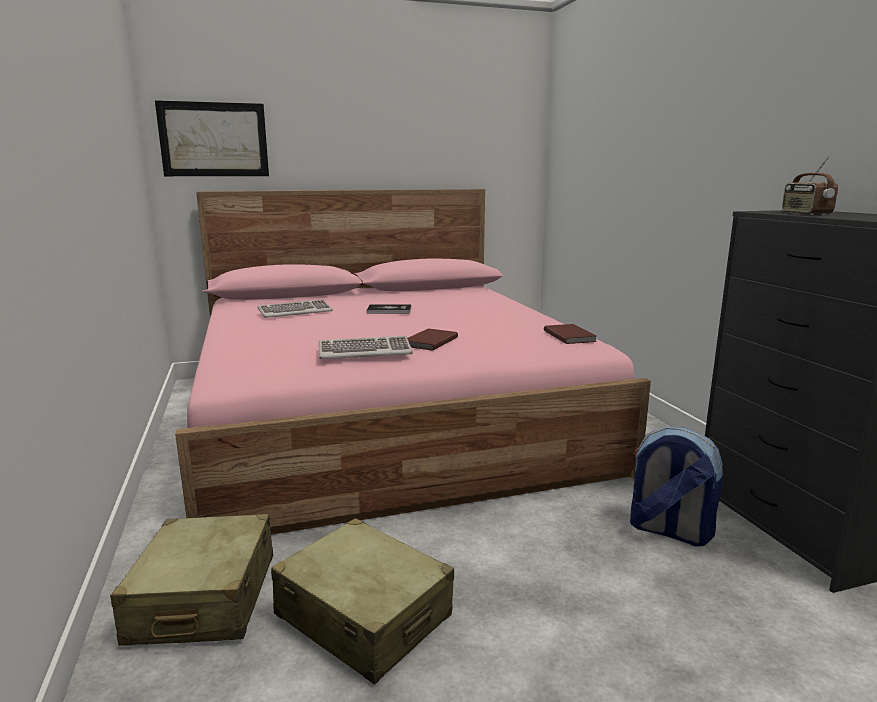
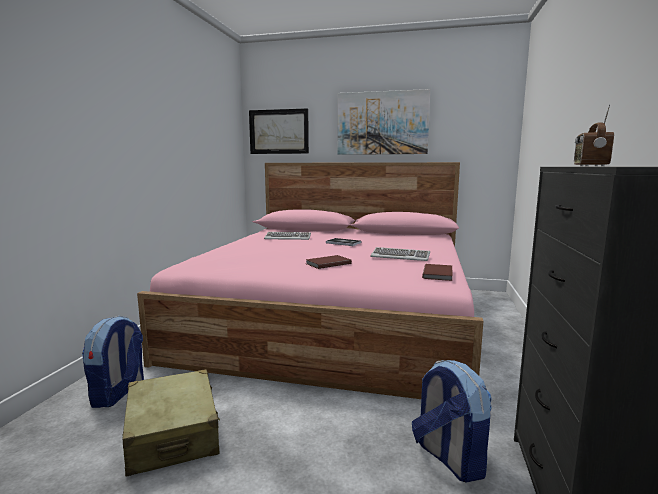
camera: 30 degrees right, 5 degrees down
(204, 599) = (118, 394): beige suitcase -> backpack
(365, 351) = (271, 263): keyboard -> keyboard (400, 256)
(380, 132) = (382, 123): none -> picture

